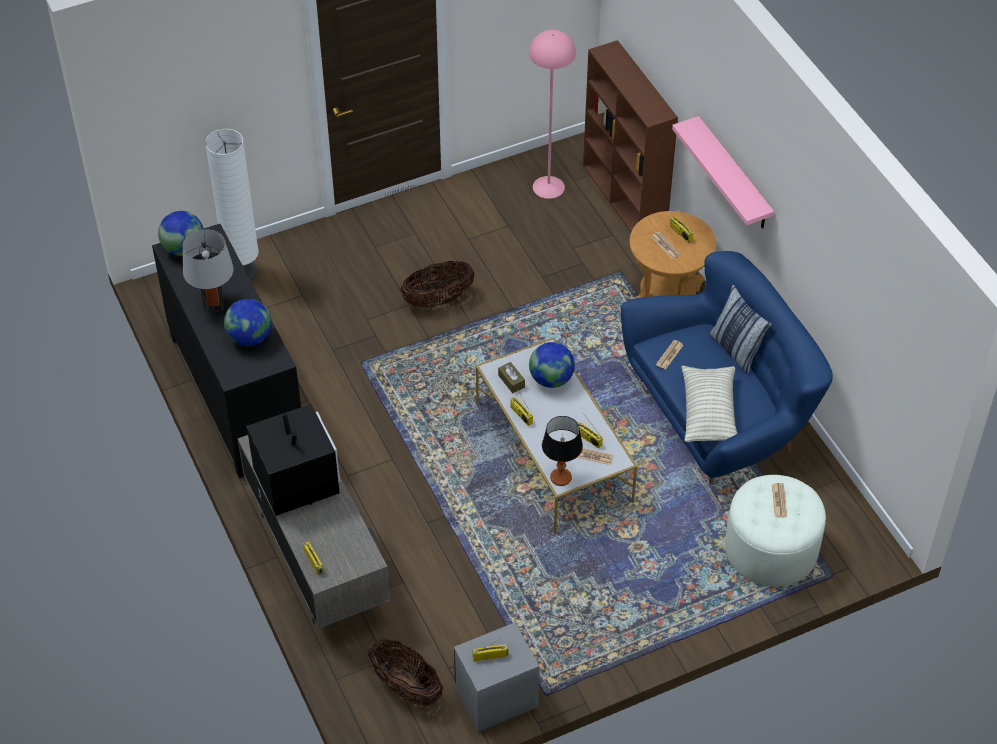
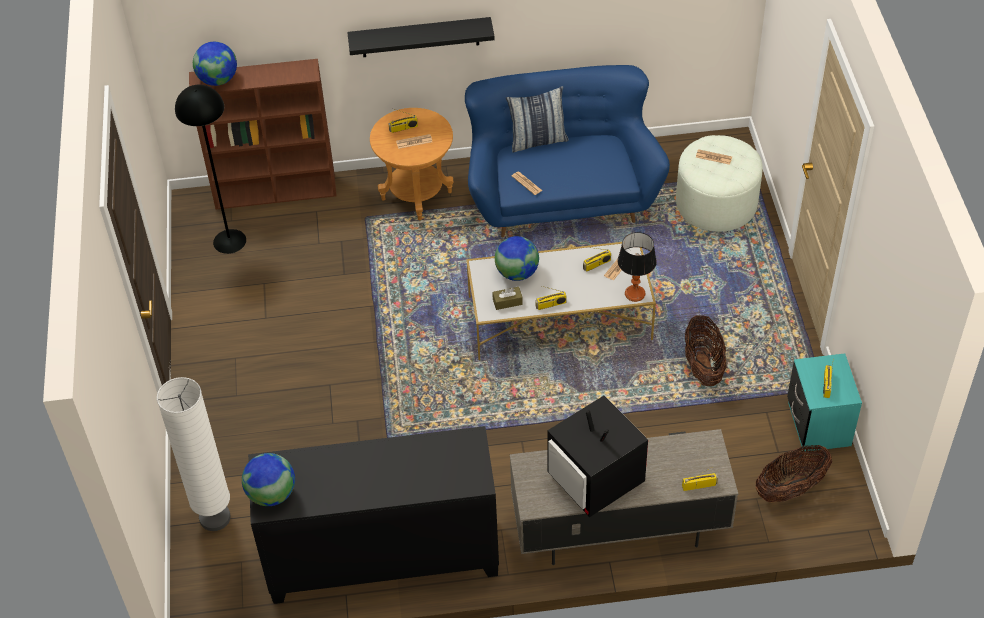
camera: 70 degrees left, 0 degrees up
(214, 304) = (367, 480): grey table lamp -> none
(250, 338) = (430, 457): globe -> globe (218, 80)
(296, 483) = (596, 480): television -> television turned 120 degrees counterclockwise
(438, 299) = (334, 360): basket -> basket (703, 366)
(496, 698) = (818, 424): grey nightstand -> turquoise nightstand
(549, 187) = (229, 241): pink floor lamp -> black floor lamp
(708, 413) = (602, 176): pillow -> none
(734, 175) = (420, 37): pink shelf -> black shelf

